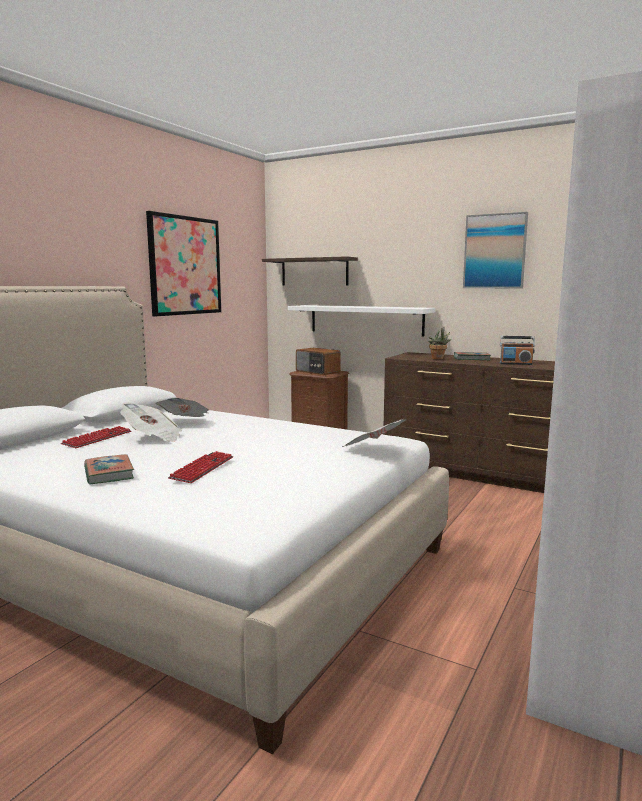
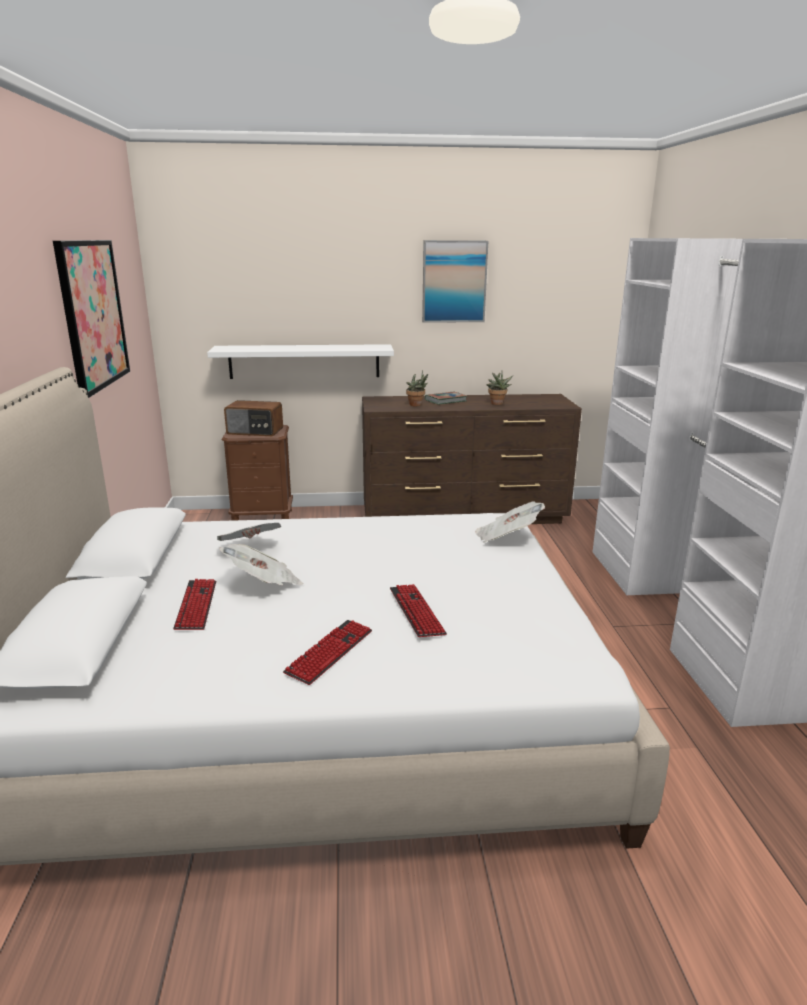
camera: 35 degrees left, 10 degrees up
(108, 473) = (330, 652): book -> keyboard
(314, 272) = (226, 302): shelf -> none
(515, 364) = (497, 404): radio -> potted plant

